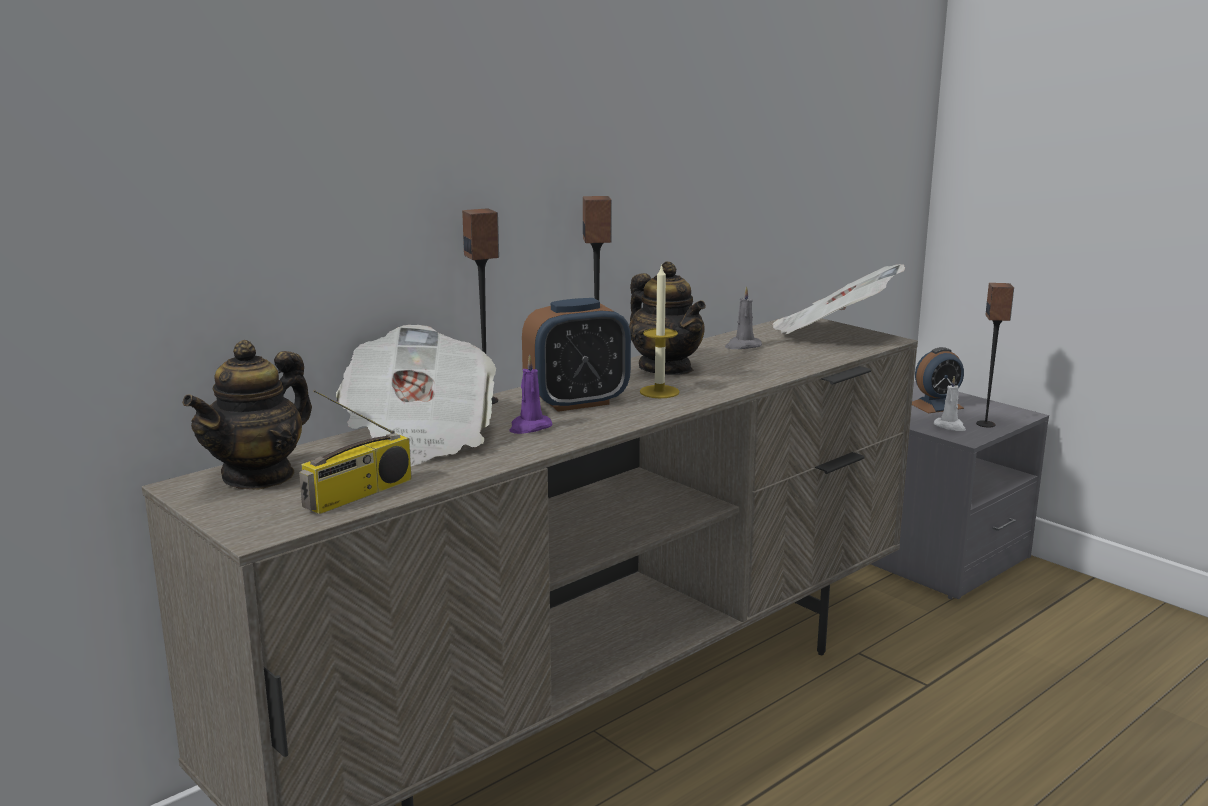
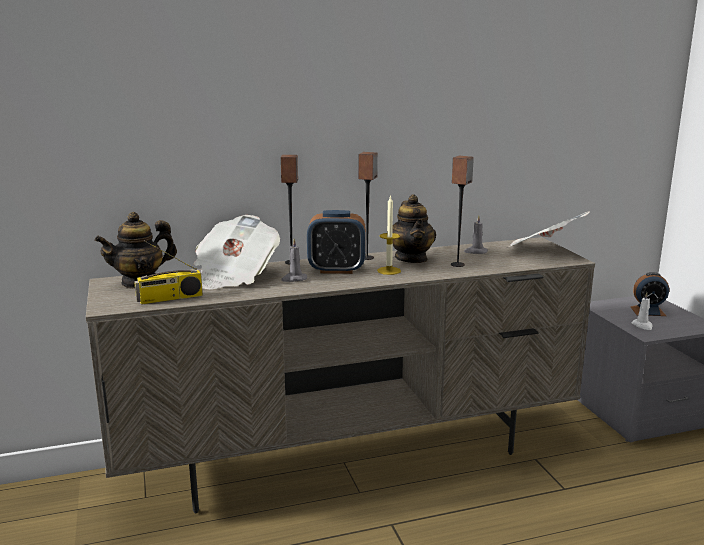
camera: 25 degrees right, 0 degrees up
(529, 427) = (294, 279): purple candle -> grey candle
(986, 424) = (670, 328): speaker -> speaker (458, 264)

